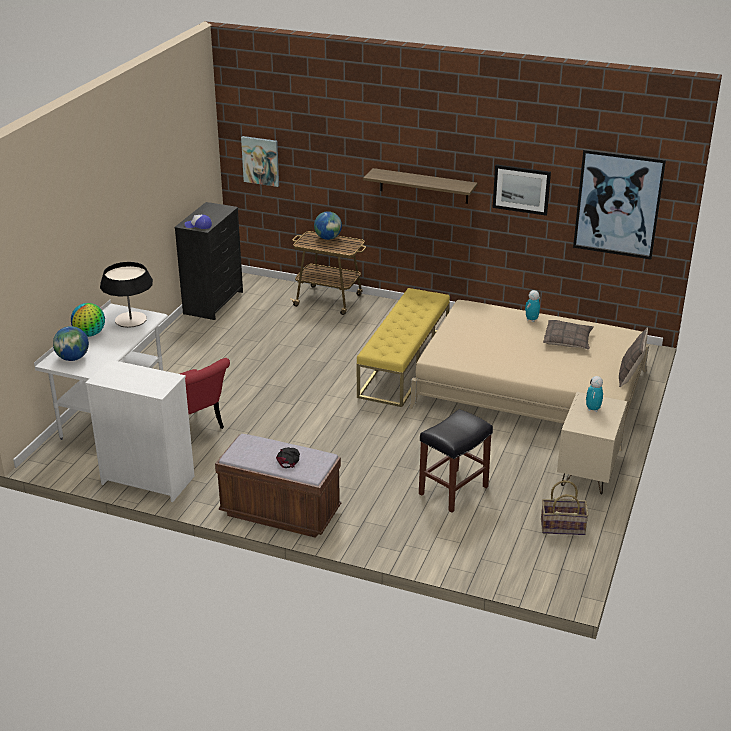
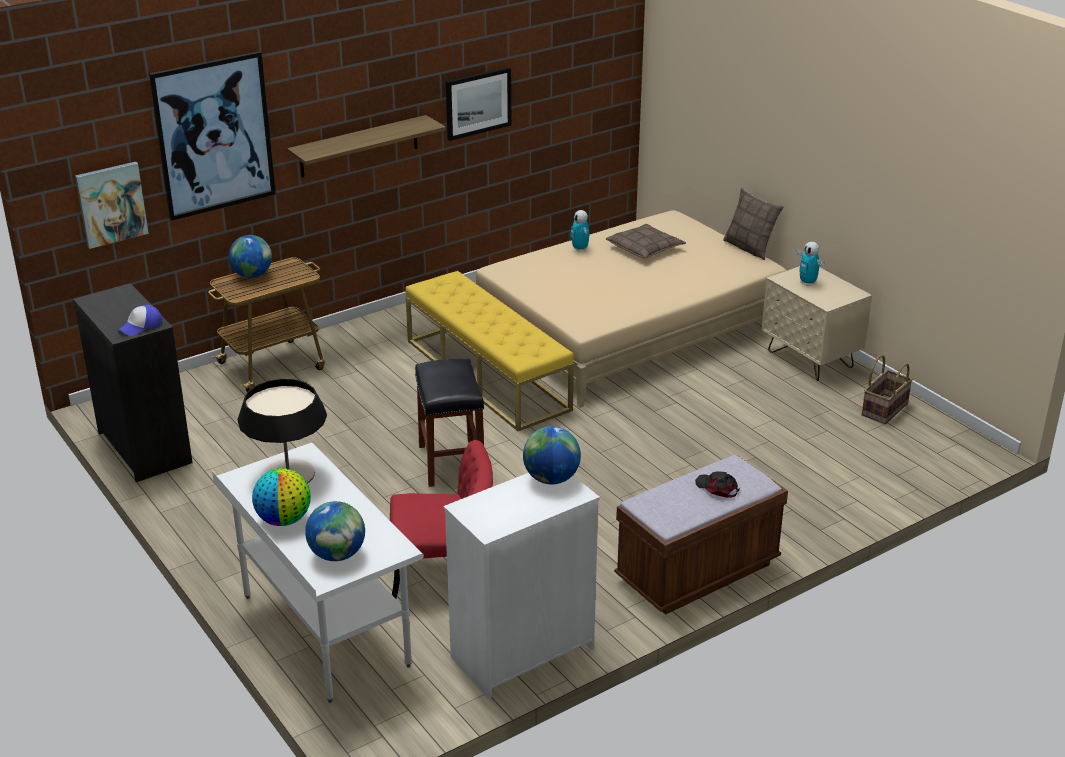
camera: 55 degrees left, 0 degrees up
(165, 379) = (551, 479): none -> globe
(453, 491) = (766, 444): black stool -> black stool (452, 463)
(618, 204) = (581, 80): picture -> picture (214, 135)

